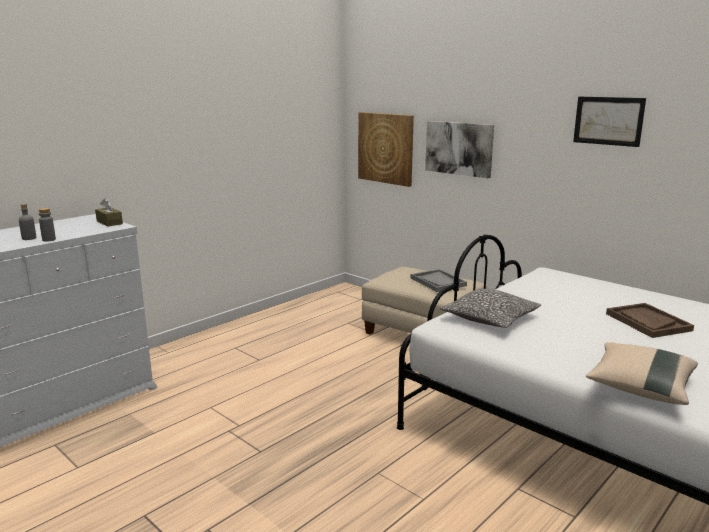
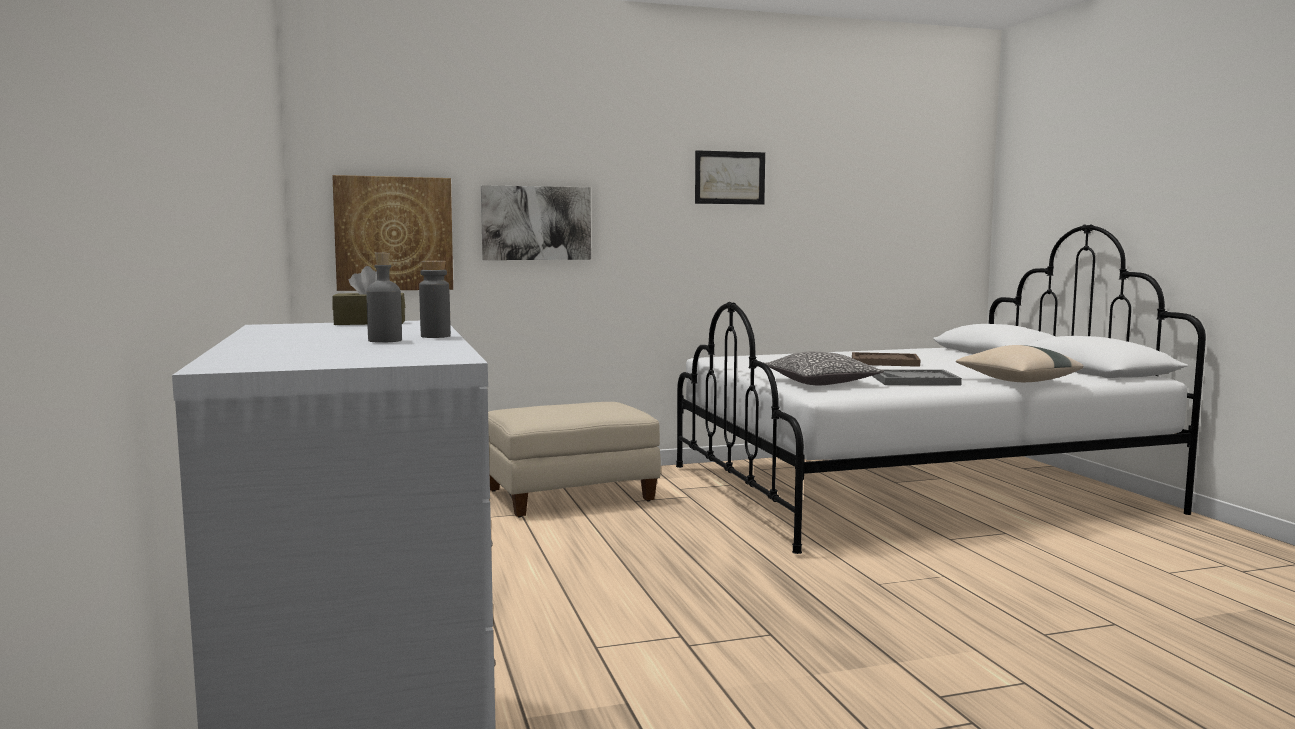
camera: 60 degrees left, 10 degrees down
(438, 282) = (595, 405): grey tray -> grey tray (915, 380)

